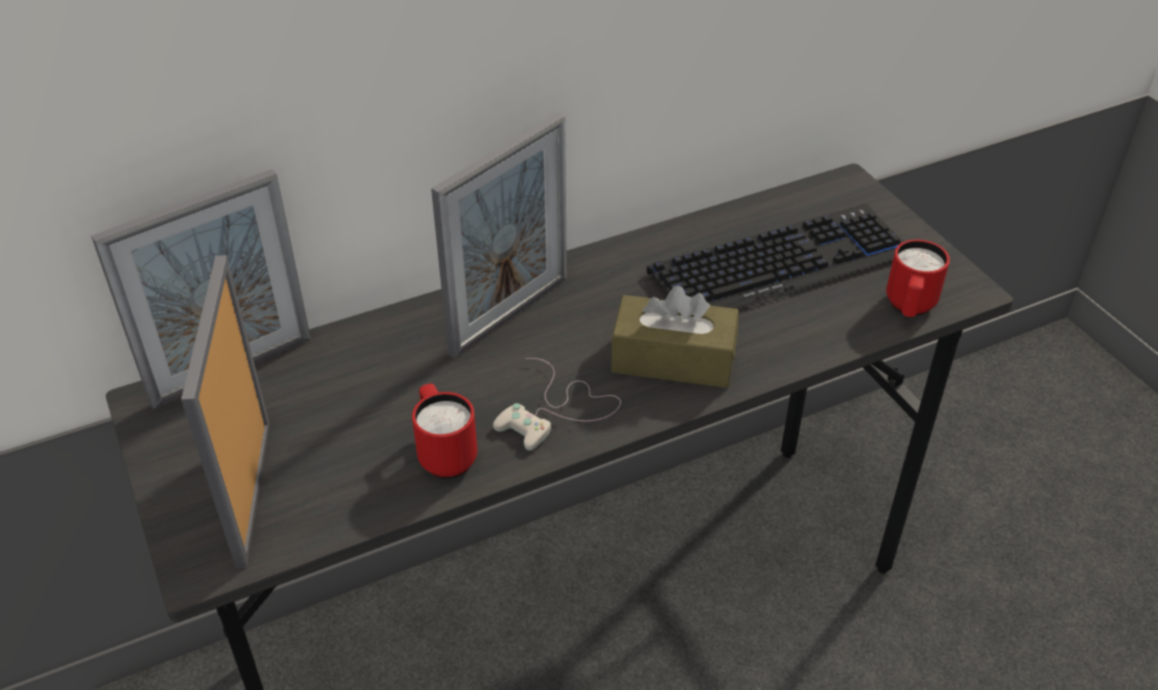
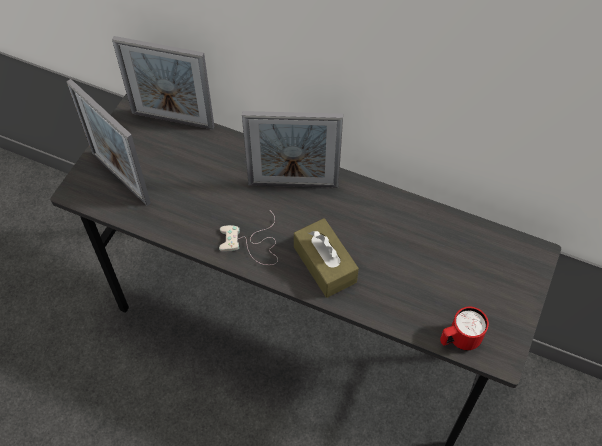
camera: 50 degrees right, 15 degrees up
(253, 491) = (120, 178): picture frame -> picture frame turned 90 degrees counterclockwise
(444, 454) = (193, 223): red mug -> none
(779, 265) = (435, 264): keyboard -> none

